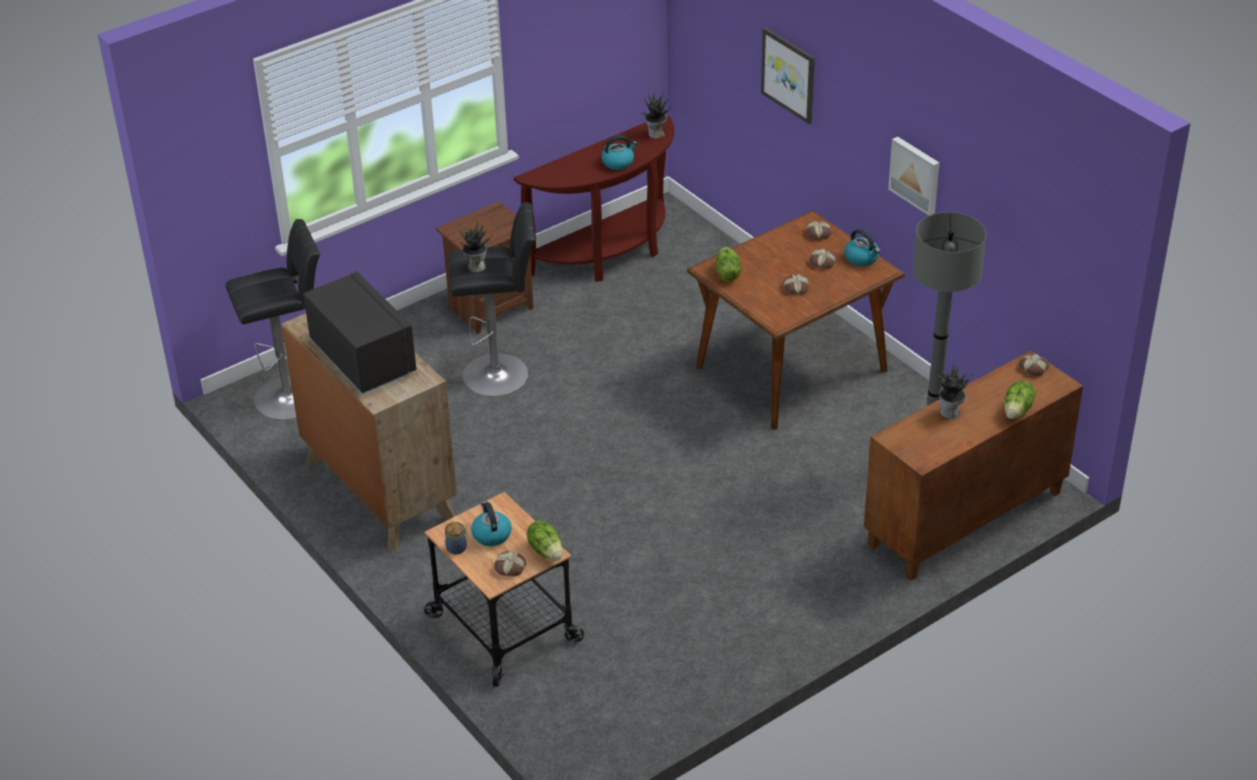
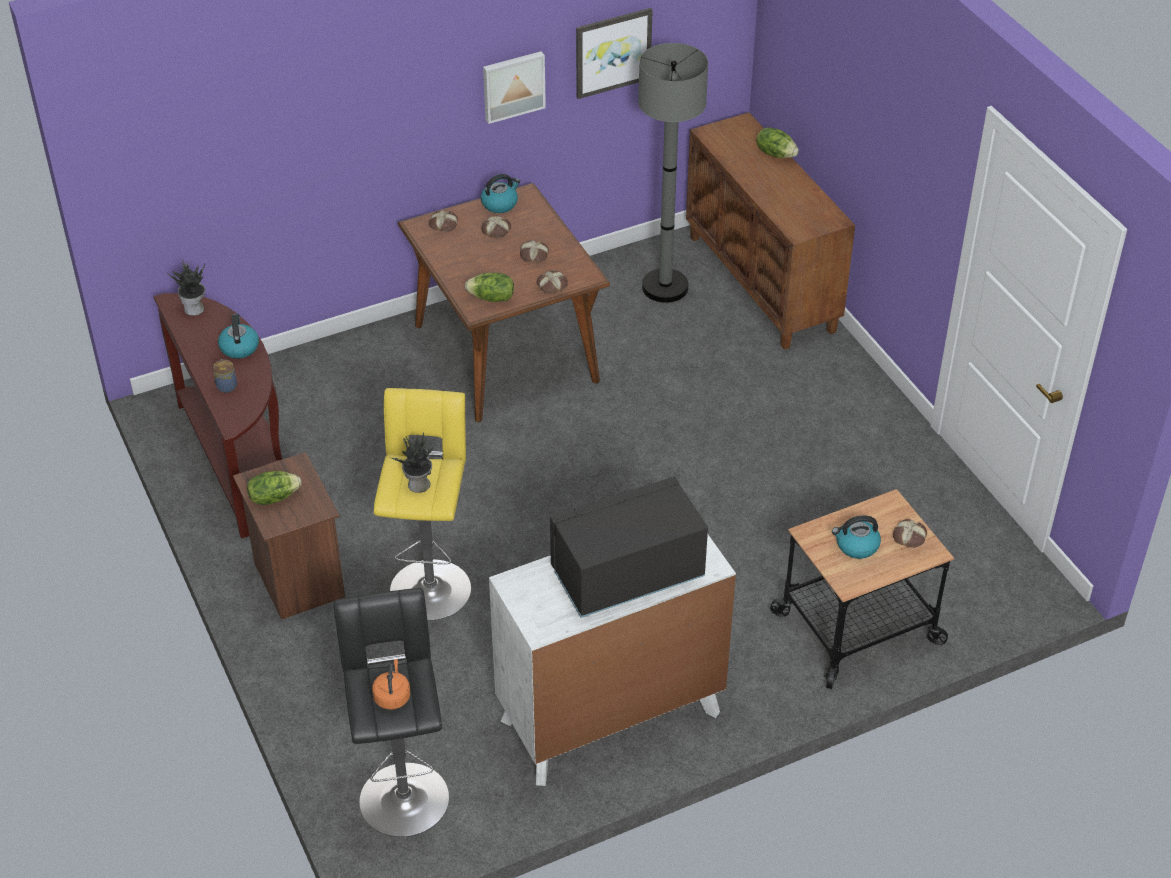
camera: 80 degrees left, 5 degrees up
(261, 290) = (392, 696): none -> orange kettle
(379, 490) = (610, 717): brown dresser -> white dresser
(457, 548) = (873, 575): jar -> jar (226, 386)
(500, 374) = (431, 585): black stool -> yellow stool
(546, 551) = (888, 506): lettuce -> lettuce (273, 497)
(789, 74) = (315, 118): picture -> picture (612, 52)
(950, 413) = (770, 191): potted plant -> none
(1033, 368) = (717, 132): bread -> bread (552, 285)

